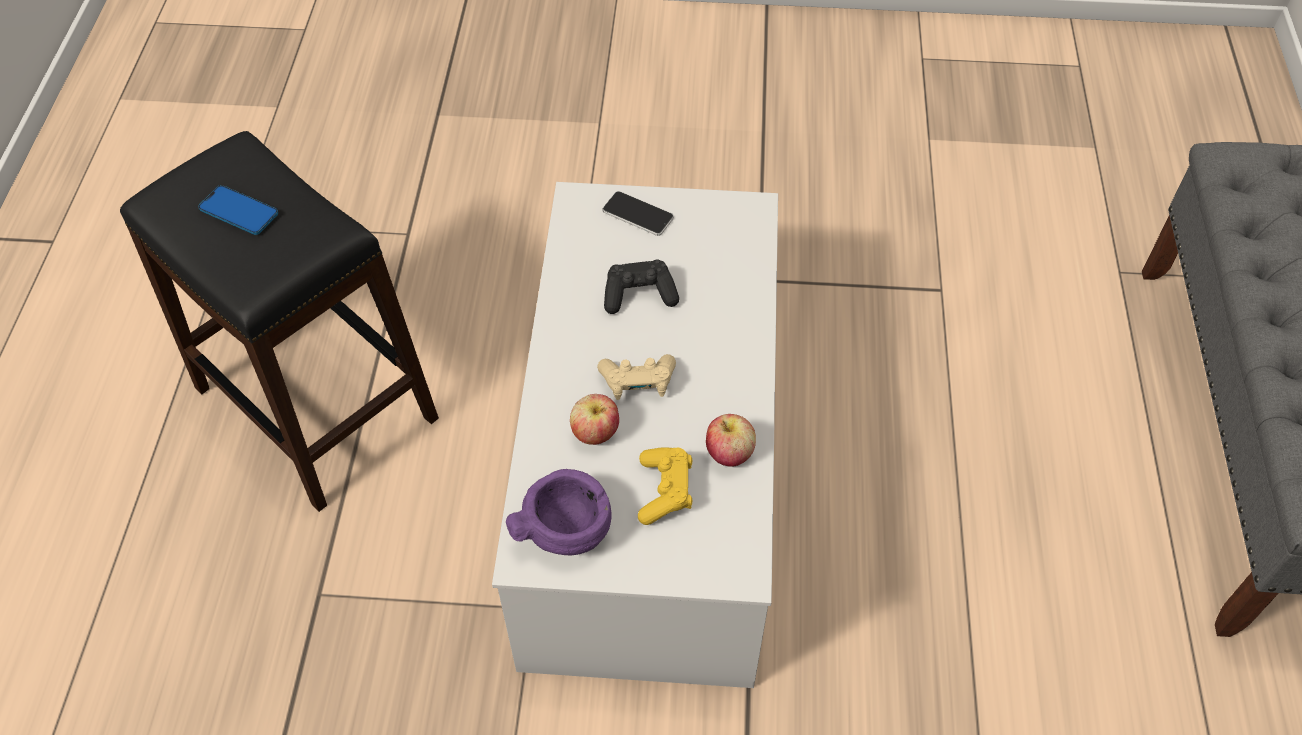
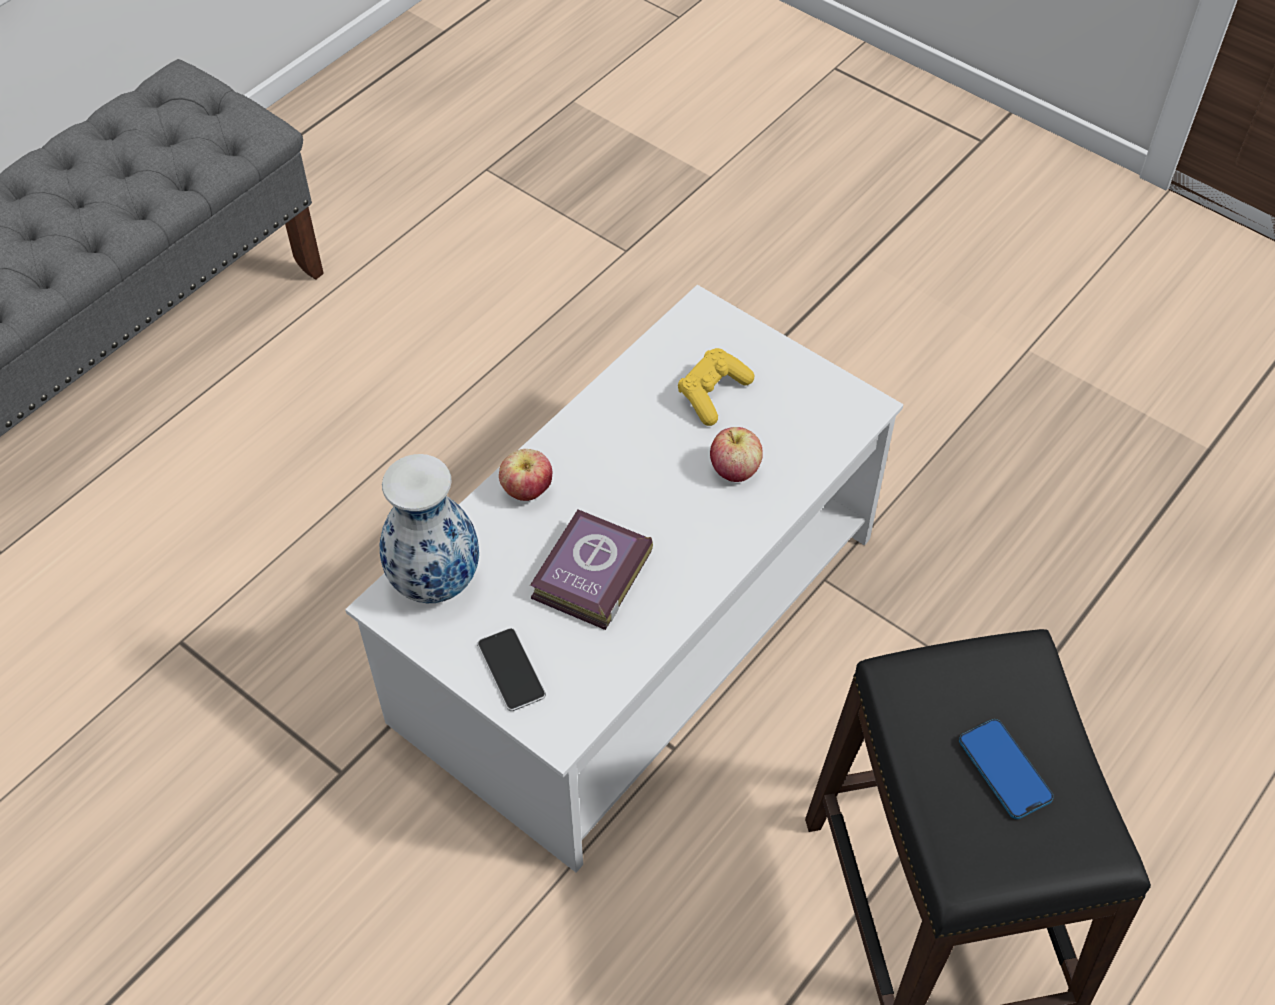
camera: 145 degrees left, 0 degrees up
(566, 528) = (815, 410): purple bowl -> none
(638, 383) = (662, 492): beige game controller -> none
(639, 295) = (588, 576): black game controller -> book
(729, 454) = (635, 393): apple -> apple (527, 491)
(737, 236) = (436, 582): none -> vase

